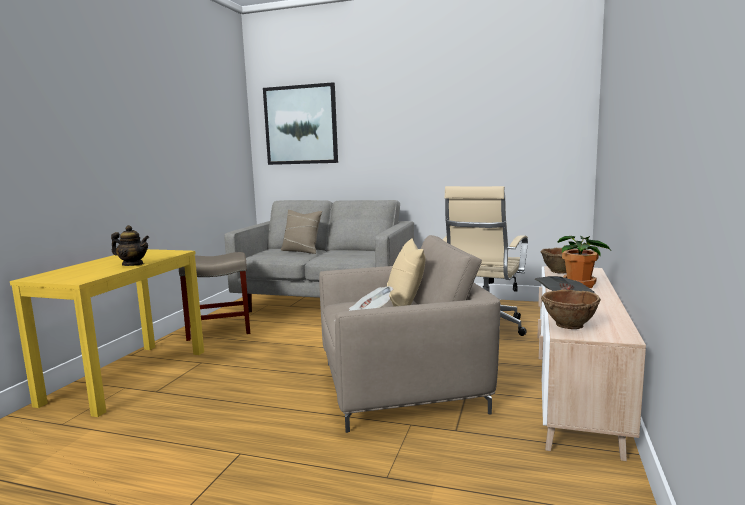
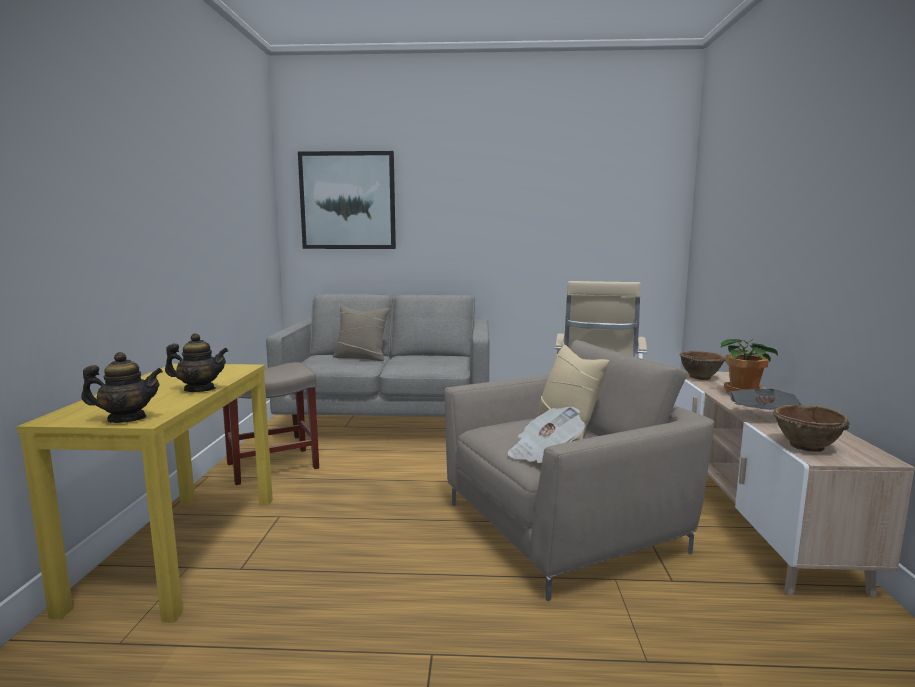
camera: 15 degrees left, 0 degrees up
(70, 279) = (127, 419): none -> teapot

